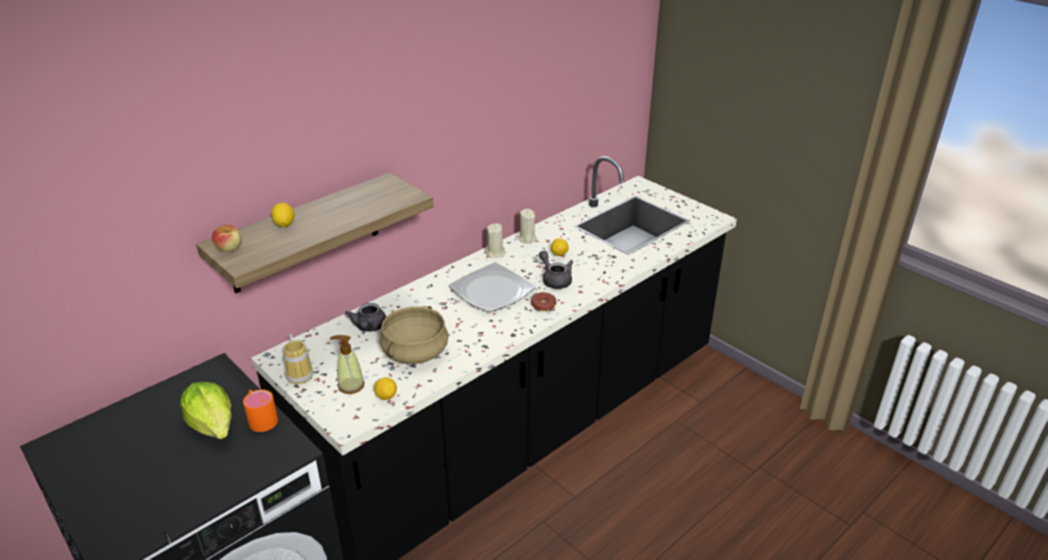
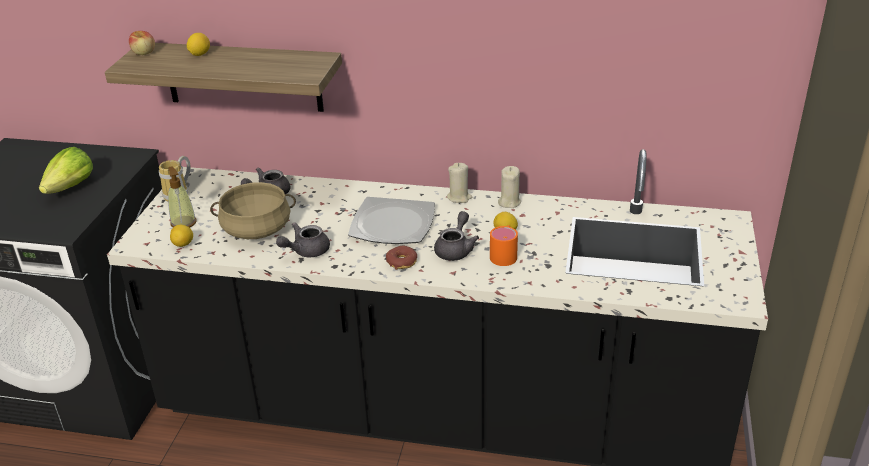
camera: 55 degrees right, 0 degrees up
(260, 418) = (93, 200): orange mug -> orange mug (505, 254)
(477, 340) = (306, 251): none -> grey teapot

